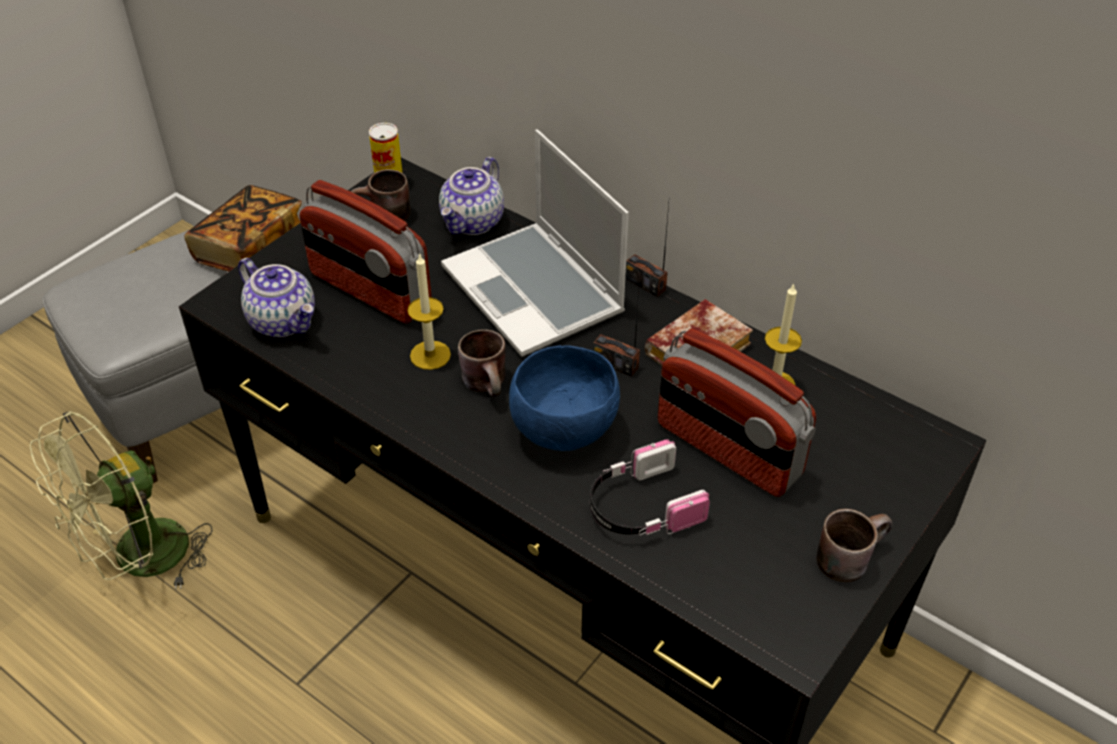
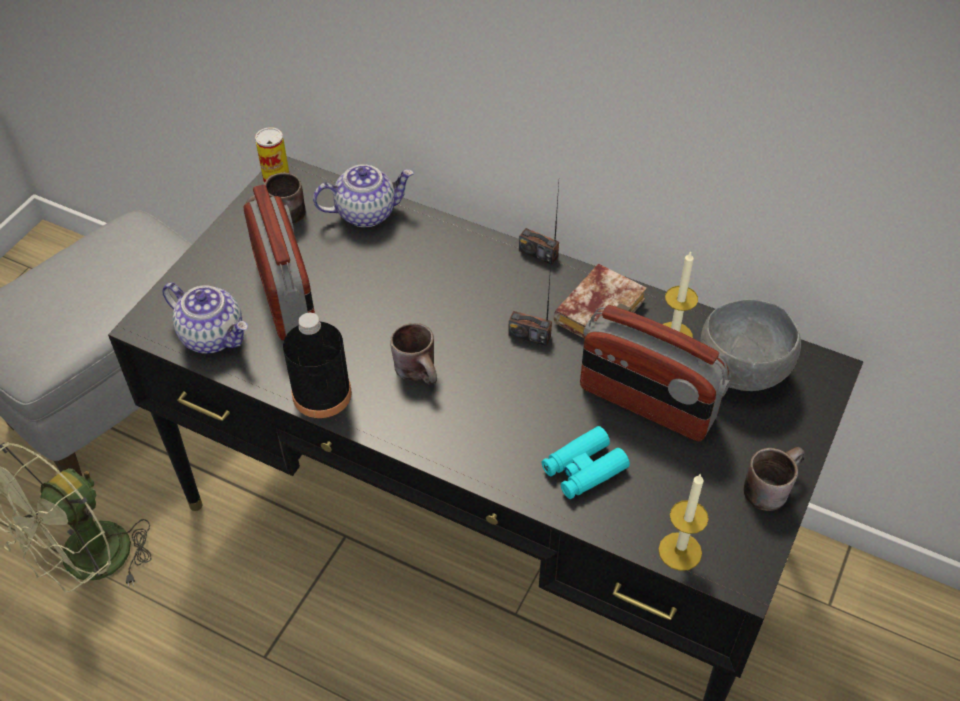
camera: 10 degrees left, 5 degrees up
(251, 250) = (143, 256): book -> none
(369, 290) = (286, 294): radio -> radio turned 135 degrees counterclockwise
(379, 392) = (322, 394): none -> black bottle
(430, 355) = (359, 350): candle -> candle (680, 551)
(473, 222) = (366, 212): teapot -> teapot turned 120 degrees counterclockwise
(536, 292) = (441, 274): laptop -> none
(563, 430) = (497, 406): blue bowl -> none
(641, 507) = (583, 469): headphones -> turquoise binoculars
(844, 434) = (743, 373): none -> grey bowl

